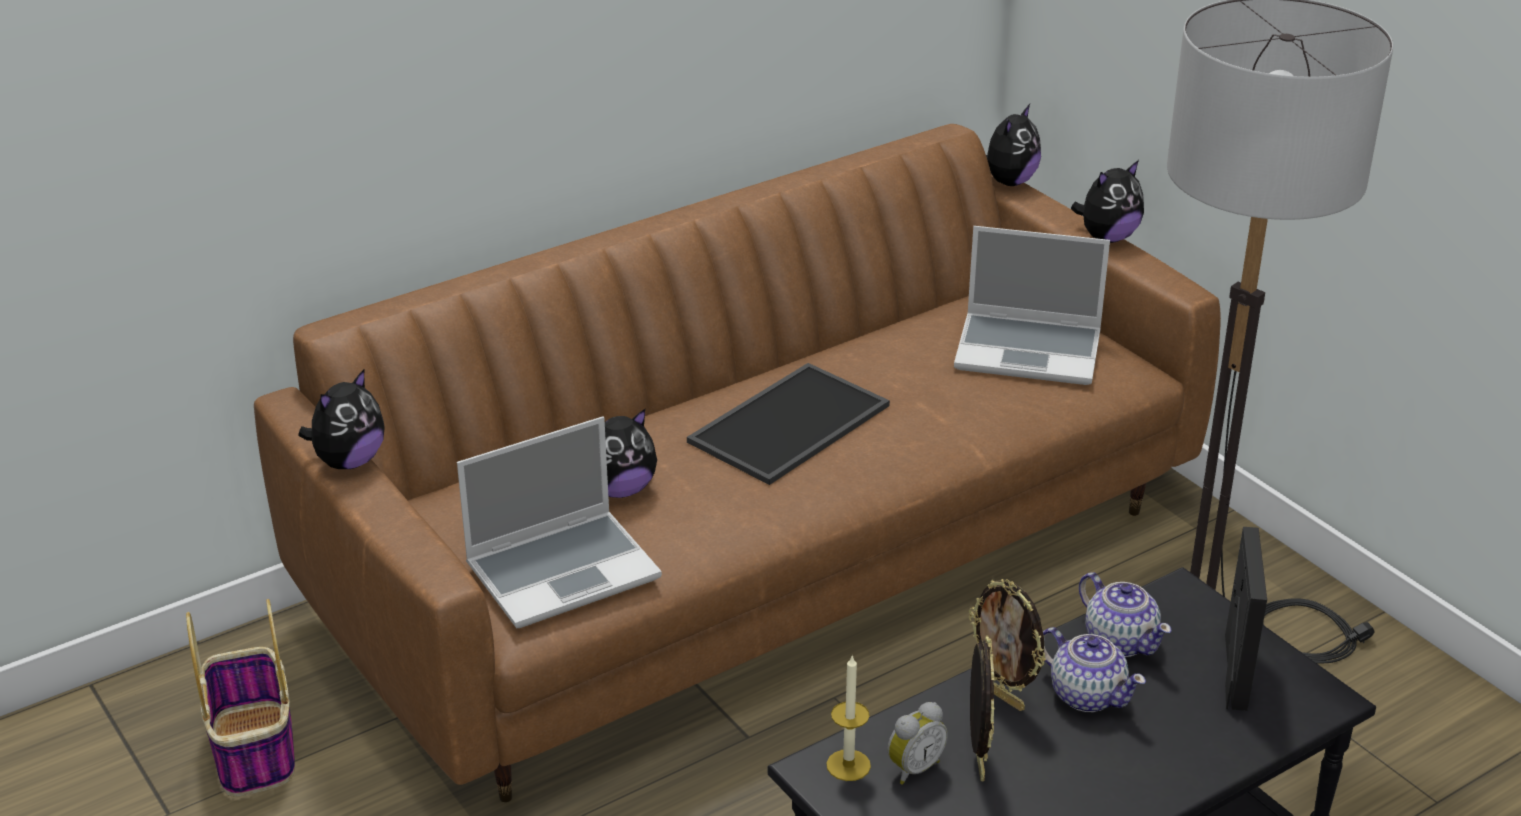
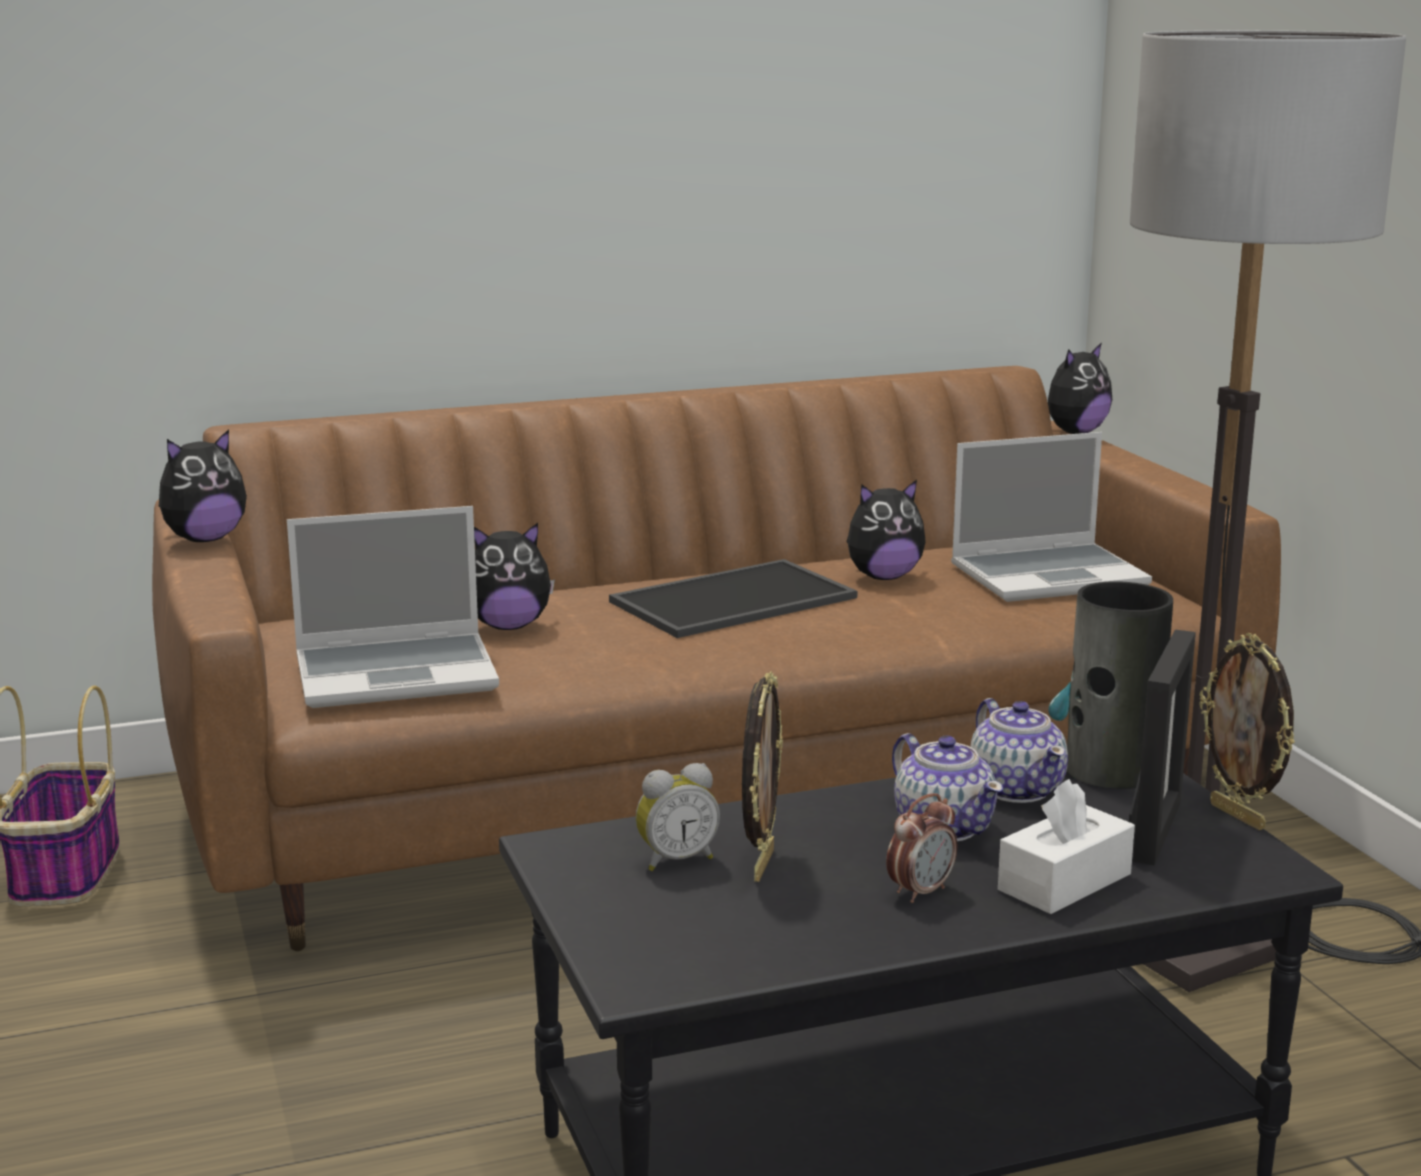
camera: 15 degrees right, 15 degrees down
(848, 765) = (596, 847): candle -> none
(1003, 696) = (834, 816): picture frame -> picture frame (1239, 816)
(1030, 351) = (1049, 575): laptop -> laptop turned 45 degrees counterclockwise
(1101, 770) = (920, 892): none -> alarm clock
(1107, 237) = (1165, 471): plush toy -> plush toy (883, 577)
(1177, 607) = (1110, 770): none -> vase
(1194, 740) = (1064, 882): none -> white tissue box

